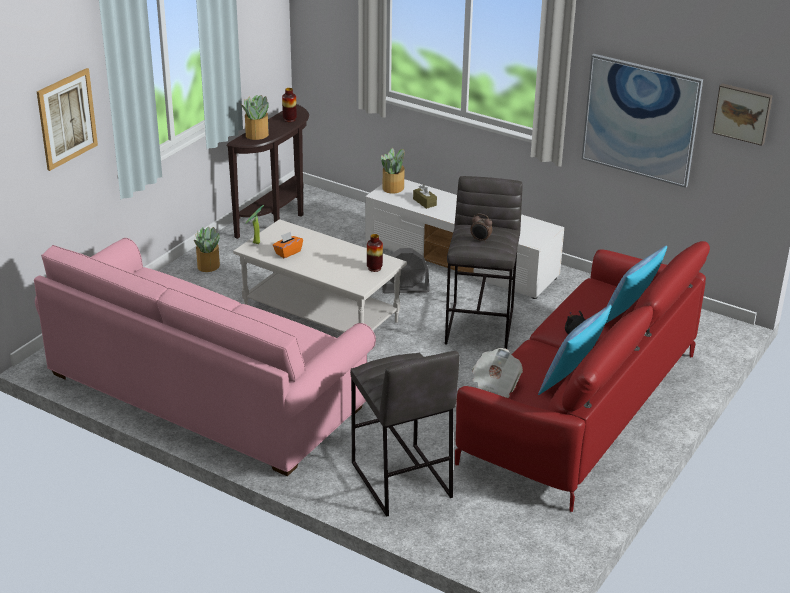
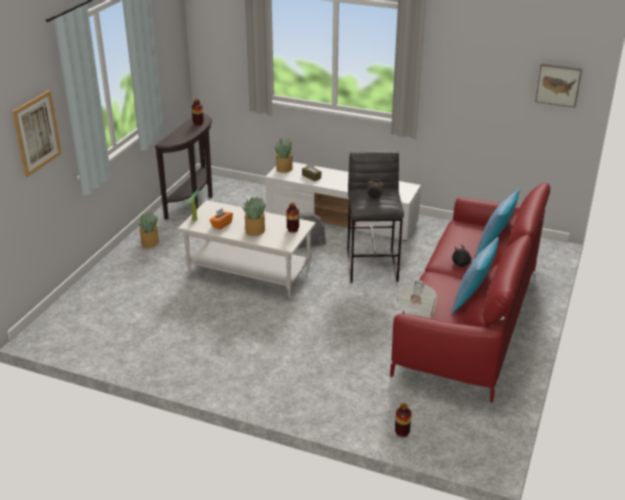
camera: 10 degrees left, 0 degrees up
(203, 391) = (174, 342): pink sofa -> none
(256, 135) = (176, 137): potted plant -> potted plant (254, 231)
(400, 480) = (352, 395): grey stool -> none
(446, 532) = (402, 432): none -> vase
(640, 119) = (477, 97): picture -> none

